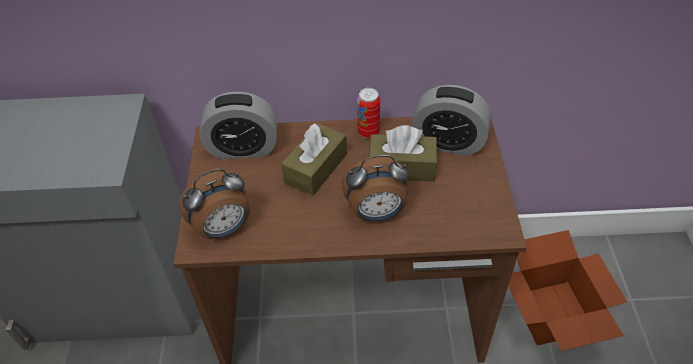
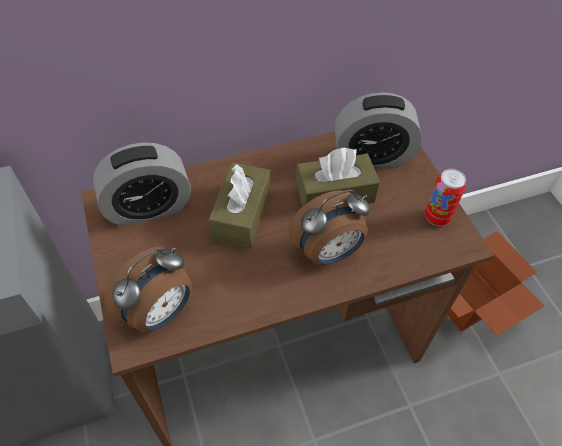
camera: 20 degrees left, 5 degrees up
(368, 132) = (284, 160): can -> can (437, 217)

